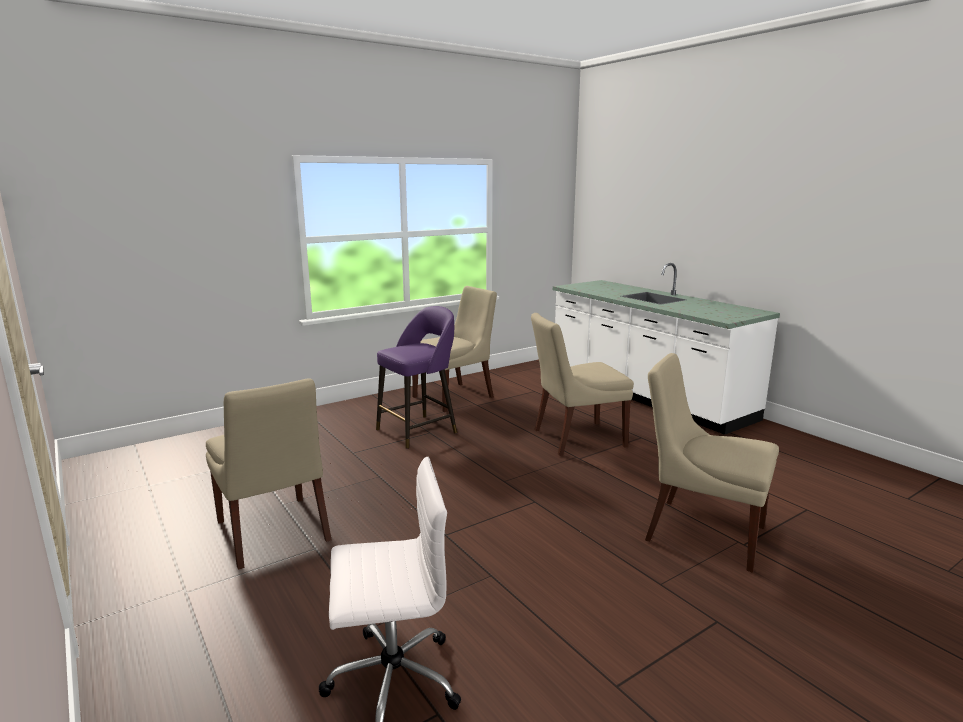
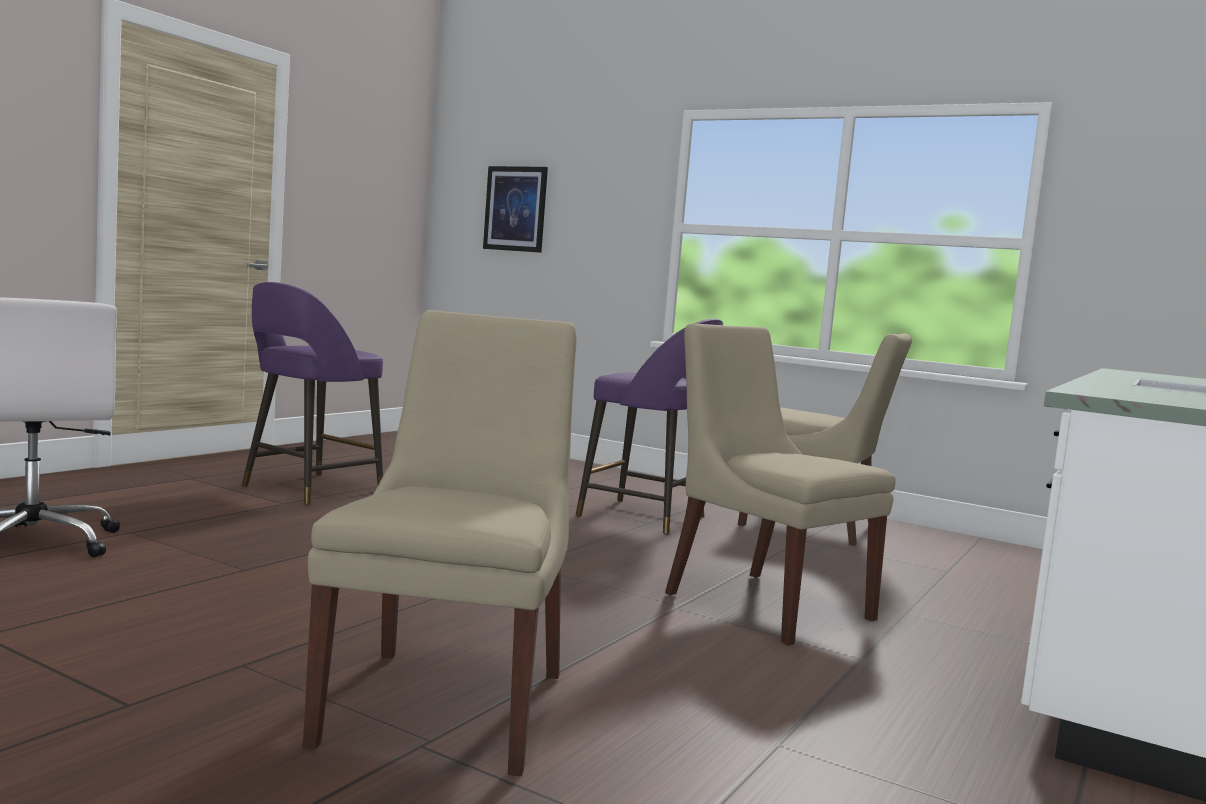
camera: 65 degrees right, 10 degrees down
(141, 239) = (515, 209): none -> picture
(274, 533) = (309, 489): beige chair -> purple stool

